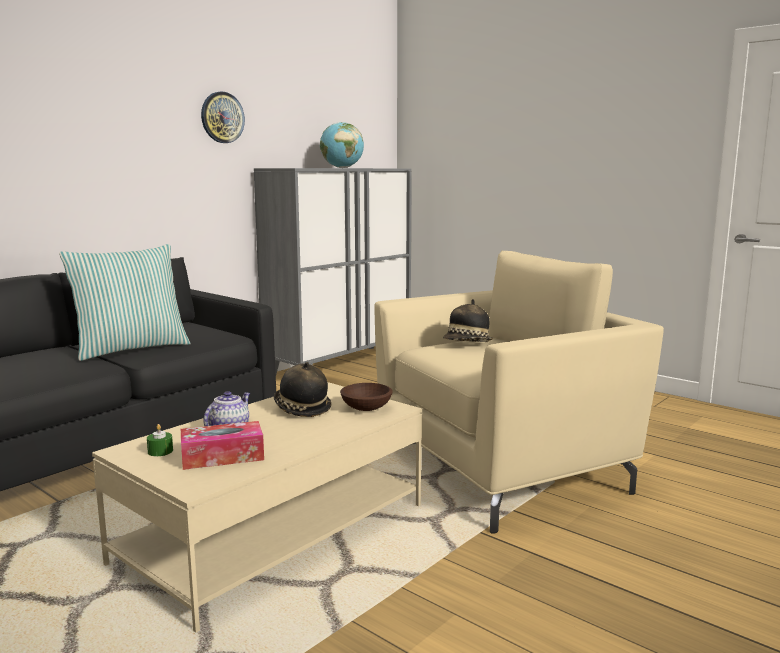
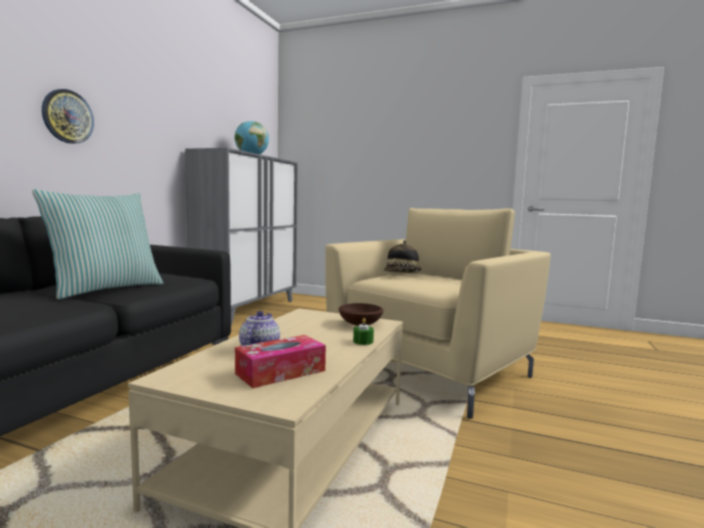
camera: 20 degrees left, 5 degrees down
(160, 451) = (209, 374): green candle -> green candle (363, 341)
(222, 117) = (161, 102): wall clock -> wall clock (67, 116)
(301, 409) = (306, 328): hat -> none

